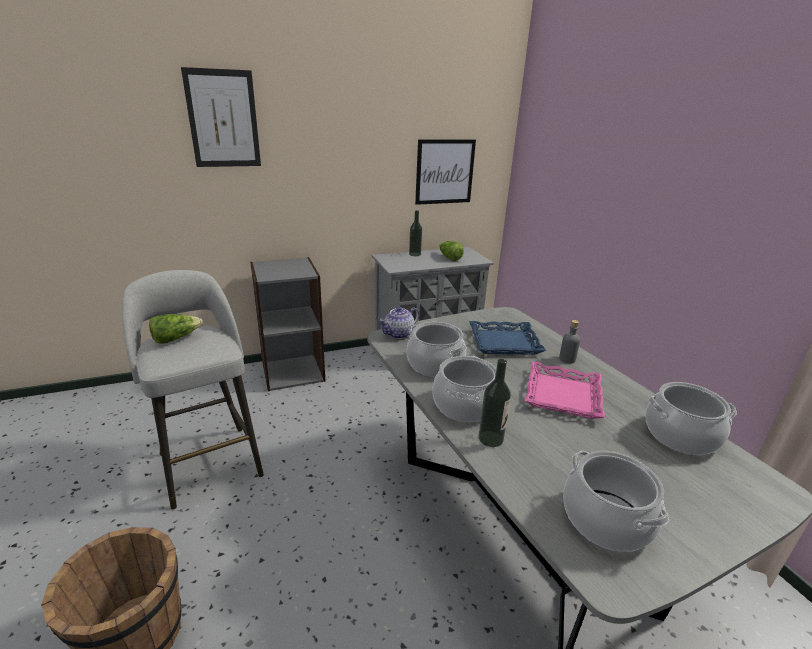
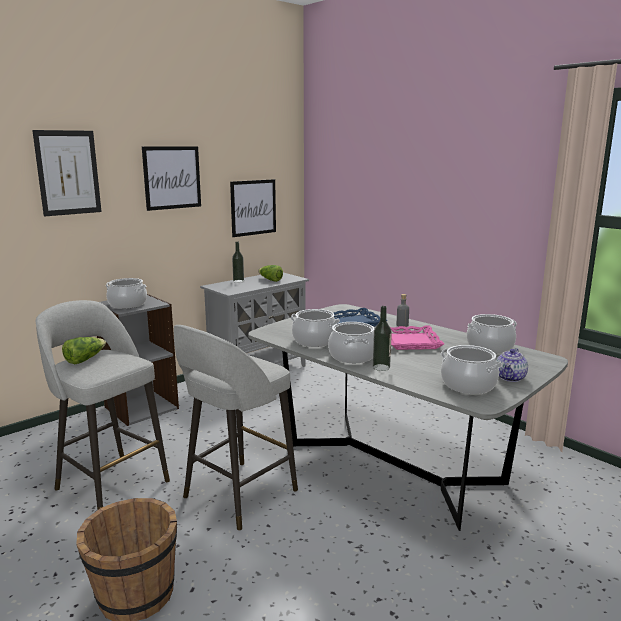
camera: 20 degrees left, 10 degrees down
(278, 270) = (127, 304): none -> cooking pot
(317, 519) = (238, 495): none -> grey stool
(346, 131) = (172, 177): none -> picture
(398, 334) = (272, 330): teapot -> teapot (510, 378)

